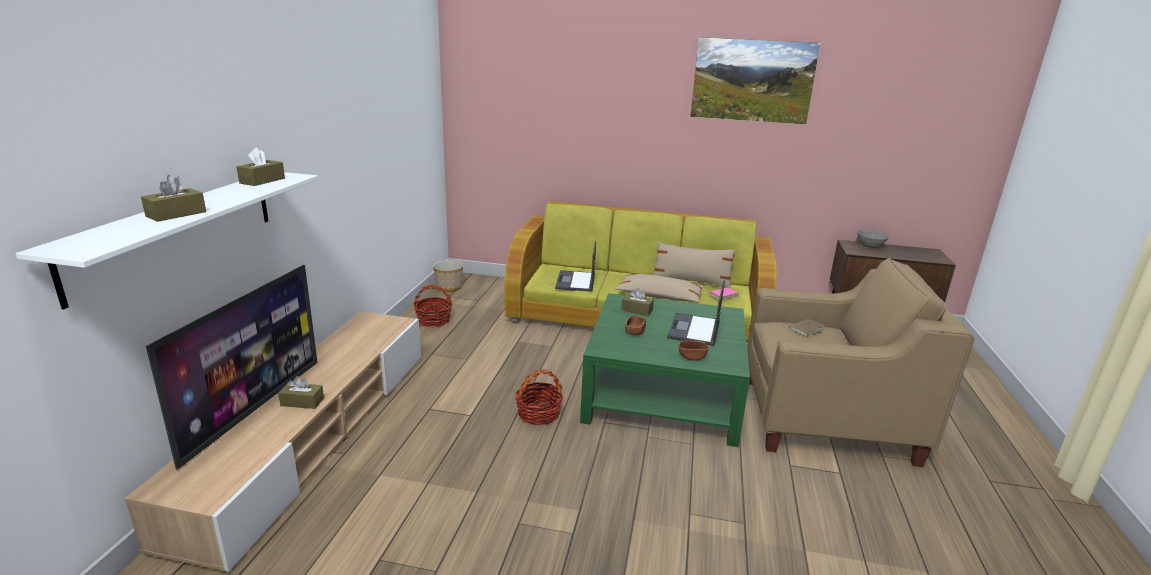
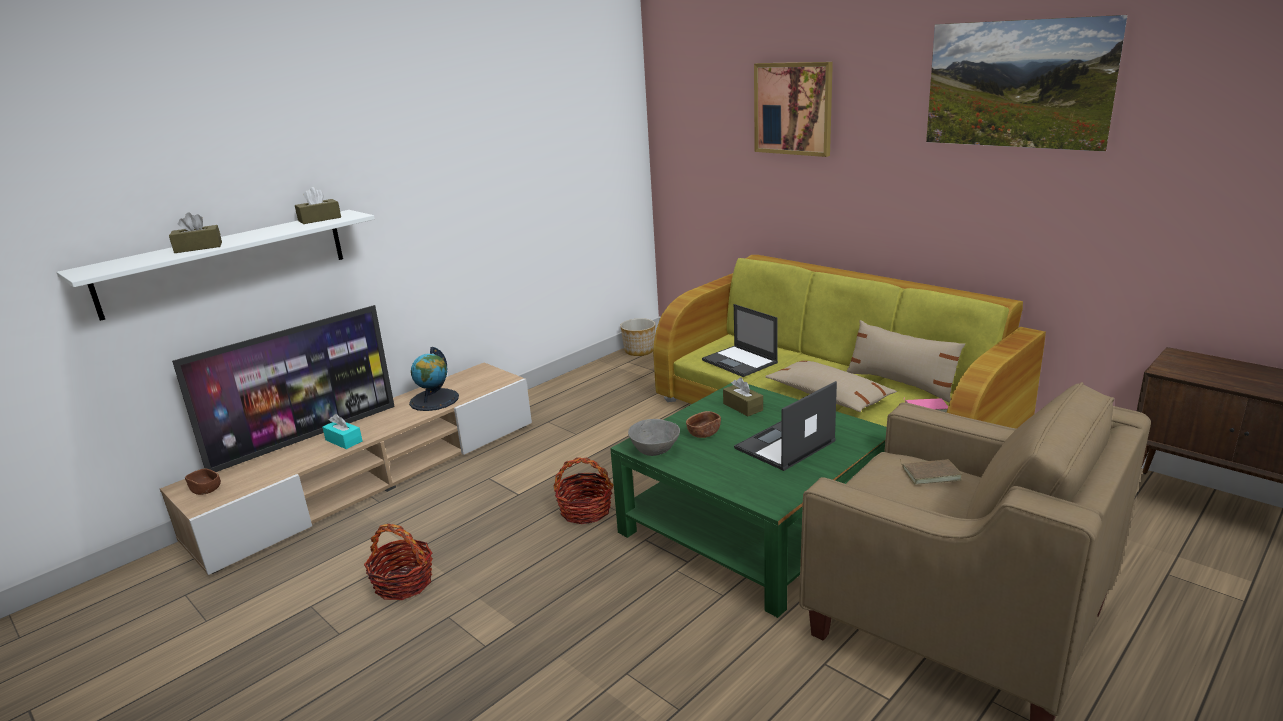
camera: 35 degrees right, 0 degrees up
(302, 402) = (344, 441): brown tissue box -> turquoise tissue box
(352, 350) = (434, 400): none -> globe
(434, 320) = (586, 386): basket -> basket (404, 583)
(575, 282) = (740, 362): laptop -> laptop turned 75 degrees counterclockwise
(585, 90) = (793, 108): none -> picture
(692, 357) = (734, 478): brown bowl -> brown bowl (206, 489)
(870, 246) = (1218, 364): grey bowl -> grey bowl (655, 450)

